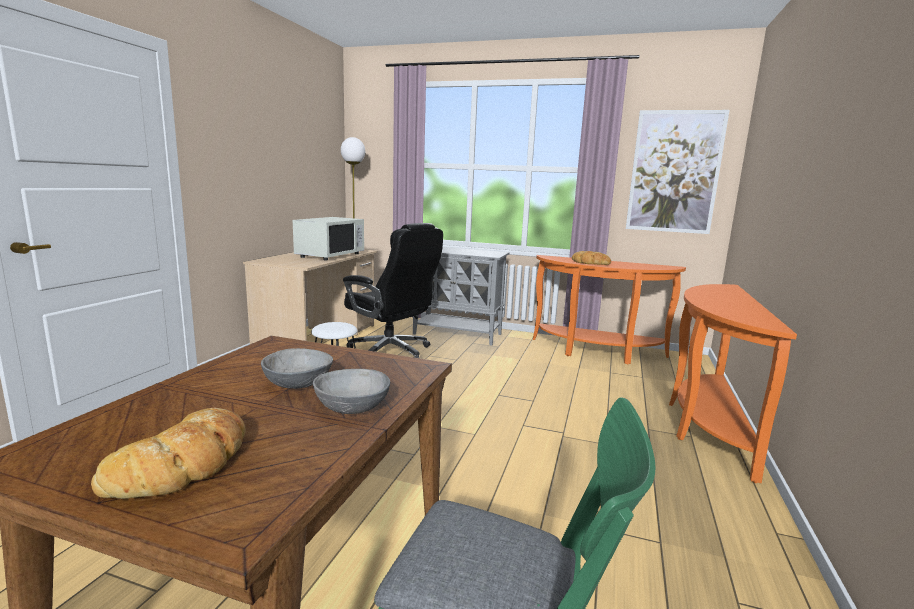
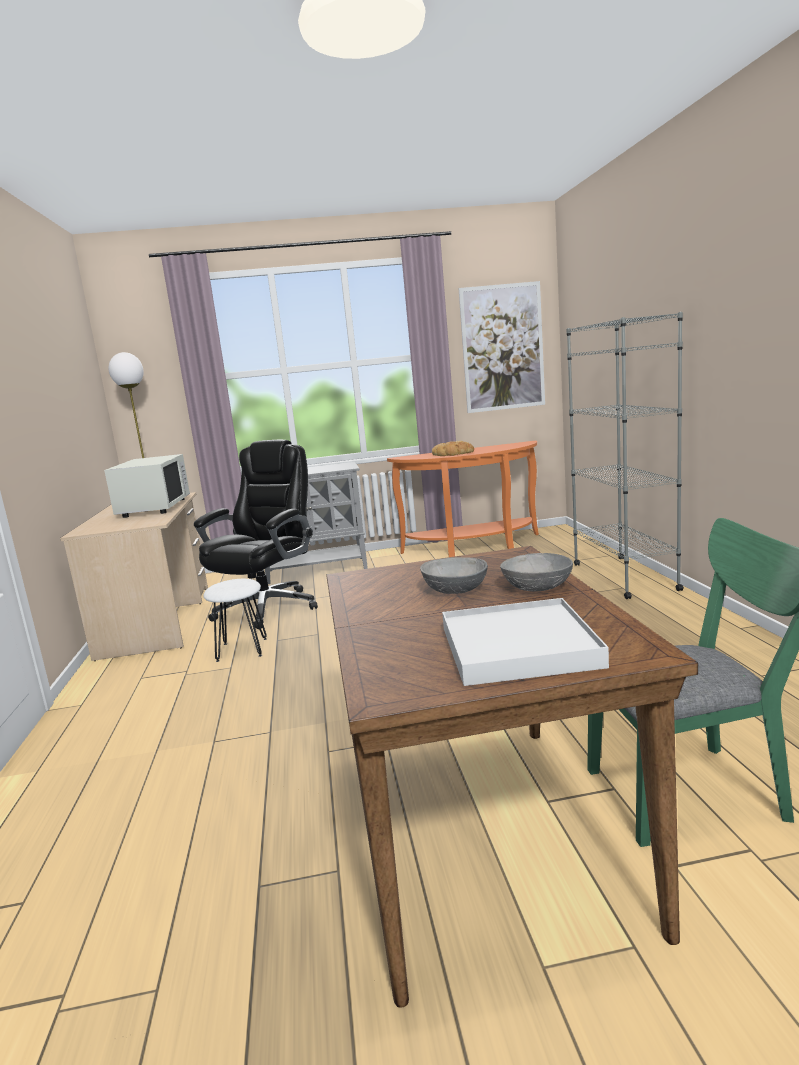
camera: 25 degrees left, 0 degrees up
(185, 463) = (518, 647): bread -> white tray
(391, 352) = (268, 607): black office chair -> black office chair turned 75 degrees counterclockwise
(706, 425) = (623, 576): orange console table -> grey bookcase

